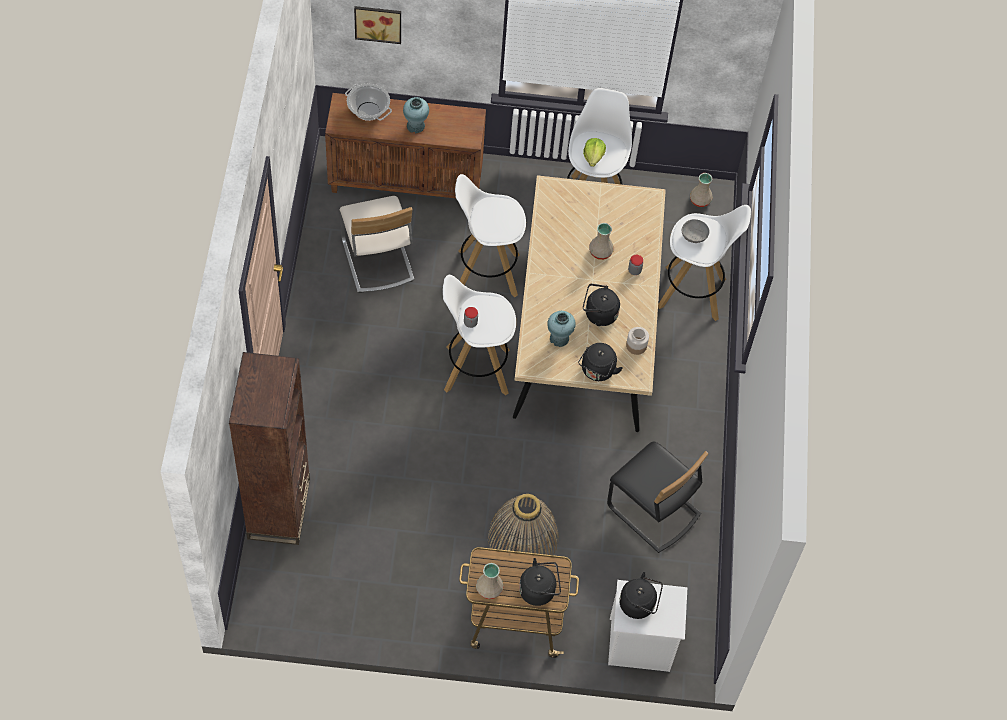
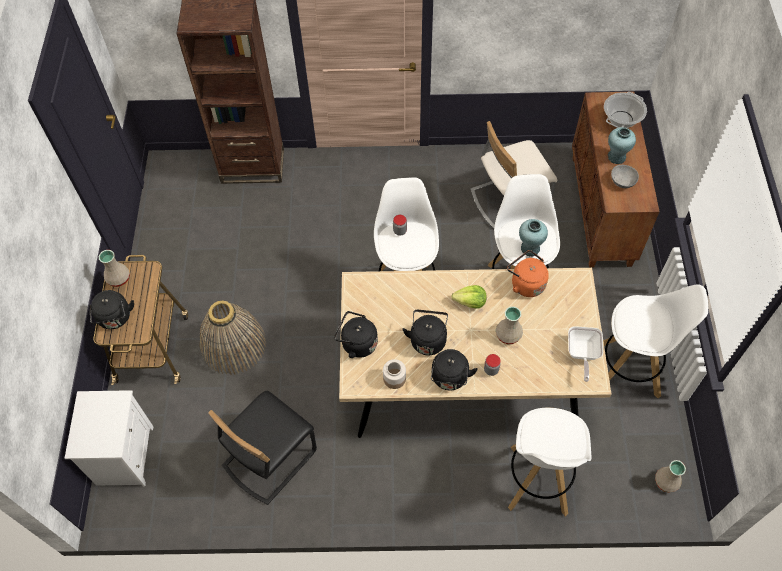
camera: 90 degrees right, 0 degrees up
(378, 22) = (686, 60): picture -> none
(548, 228) = (526, 283): none -> orange kettle
(559, 339) = (391, 306): turquoise vase -> turquoise vase (530, 248)
(593, 157) = (634, 319): lettuce -> lettuce (470, 302)
(625, 201) = (582, 354): none -> frying pan
(639, 604) = (103, 412): black kettle -> black kettle (449, 379)
(694, 236) = (554, 430): grey bowl -> grey bowl (622, 181)

